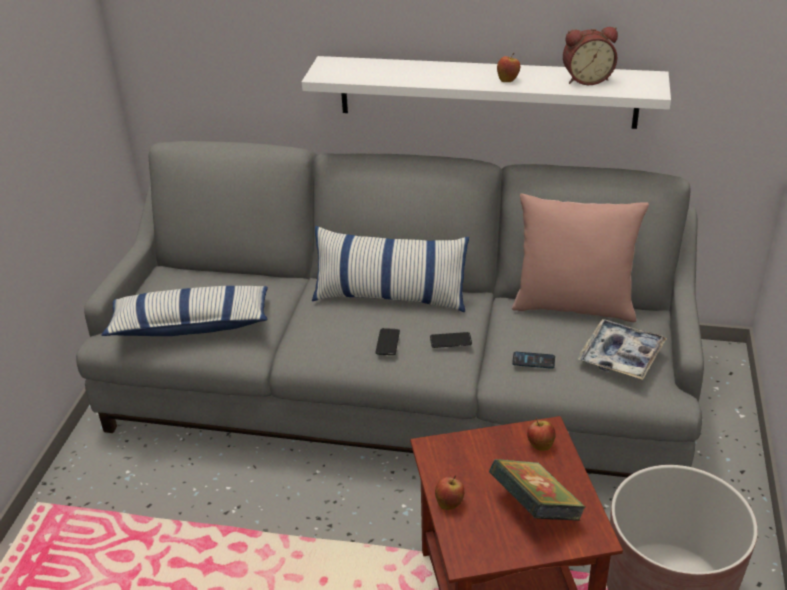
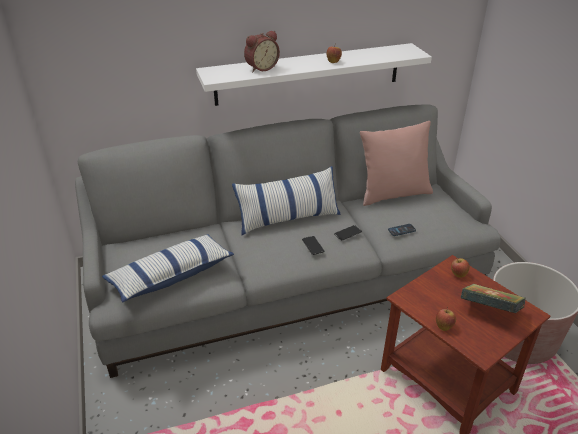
camera: 30 degrees left, 0 degrees up
(586, 79) = (376, 54): alarm clock -> alarm clock (261, 68)
(621, 356) = (443, 213): tray -> none

